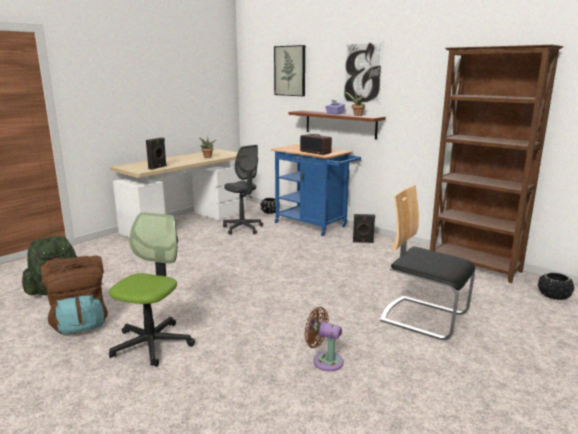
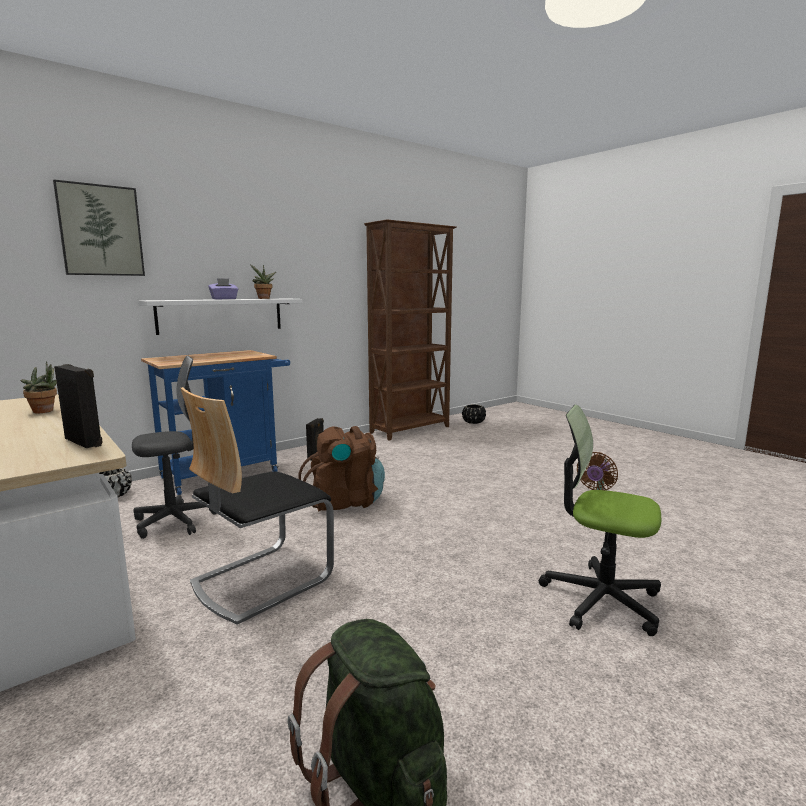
camera: 80 degrees left, 5 degrees down
(80, 322) = (549, 691): brown backpack -> brown backpack (345, 501)
(316, 152) = (236, 356): radio -> none
(340, 124) = (221, 315): brown shelf -> white shelf
(362, 73) = (249, 241): picture -> none
(424, 317) = (510, 459): chair -> chair (261, 579)

